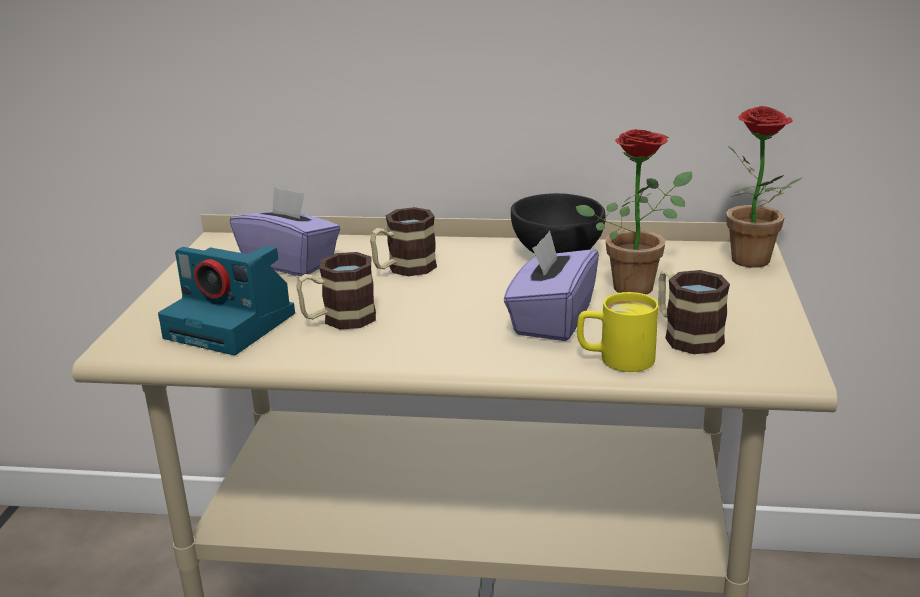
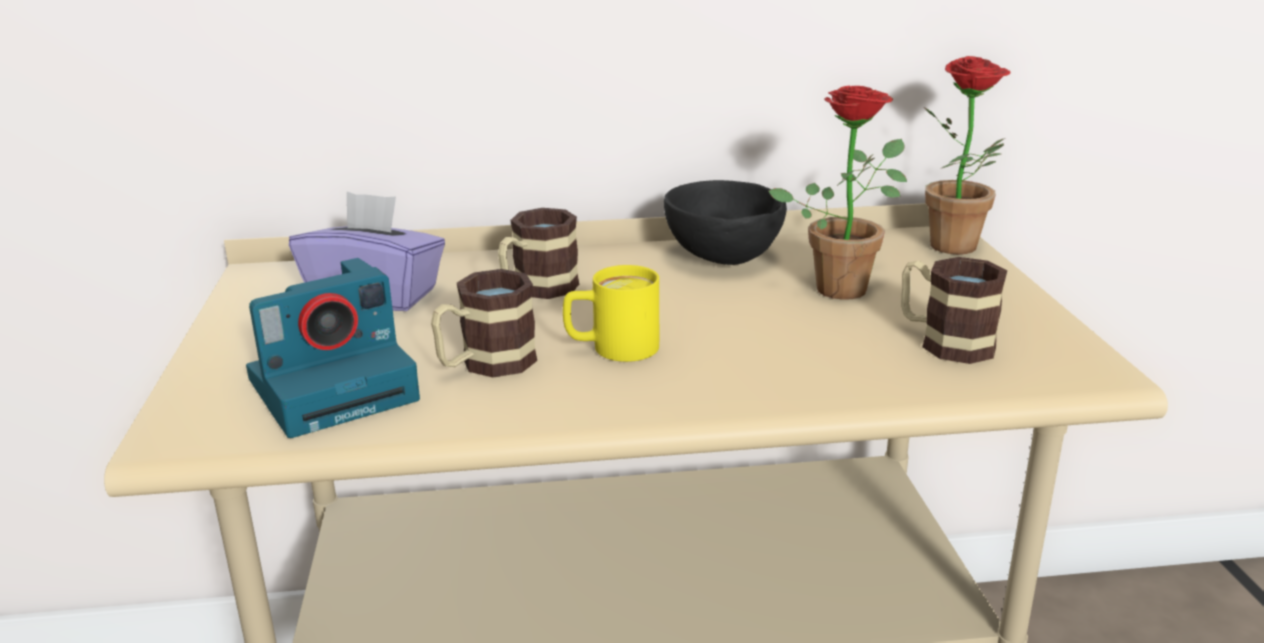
camera: 15 degrees left, 0 degrees up
(233, 325) = (336, 387): camera -> camera turned 45 degrees counterclockwise
(551, 320) = (768, 338): purple tissue box -> none
(615, 359) = (881, 380): yellow mug -> yellow mug (611, 349)

